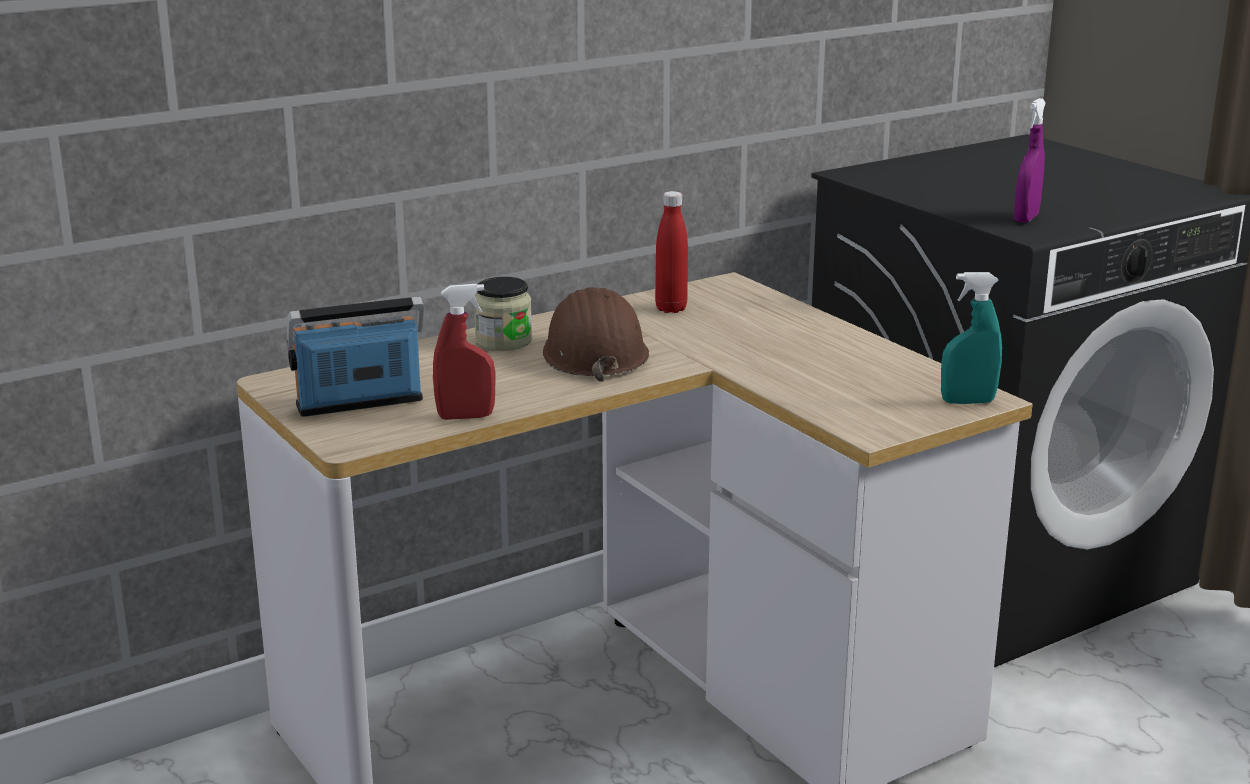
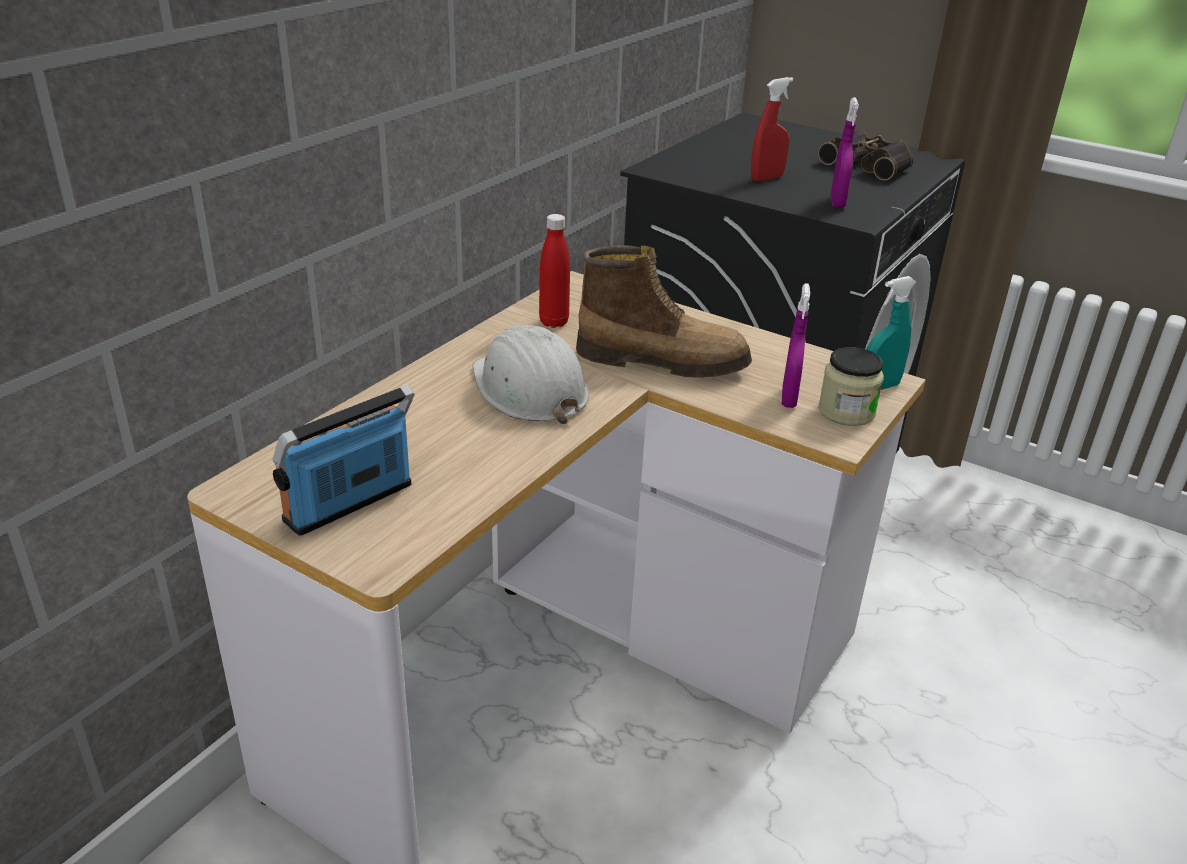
camera: 25 degrees left, 10 degrees up
(466, 417) = (472, 498): red spray bottle -> red spray bottle (766, 178)
(503, 341) = (432, 389): jar -> jar (846, 412)
(593, 353) = (529, 389): brown hard hat -> white hard hat
(750, 351) = (662, 361): none -> boot
(853, 396) = (789, 398): none -> purple spray bottle
(1116, 191) = (869, 165): none -> binoculars

